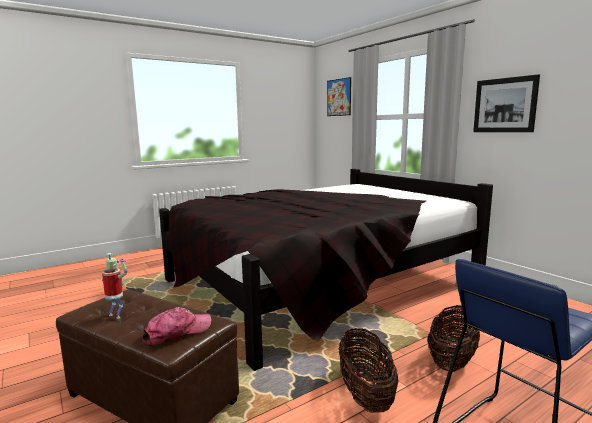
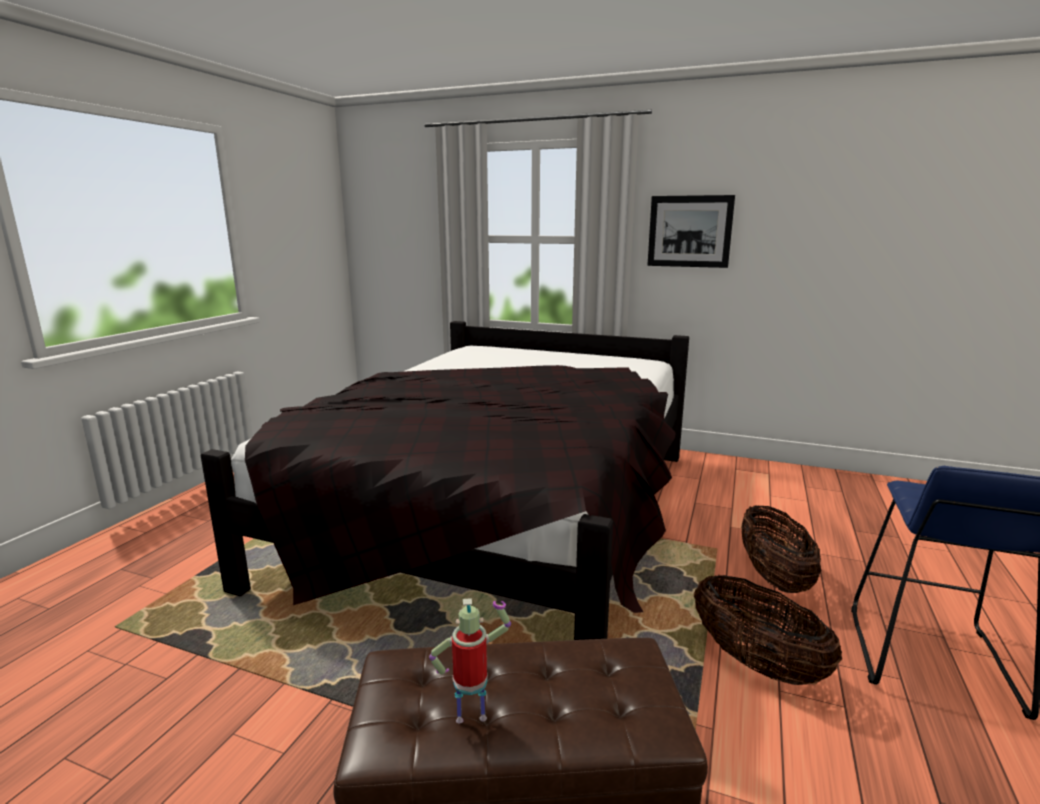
camera: 35 degrees left, 5 degrees up
(177, 332) = (628, 696): cap -> none
(339, 97) = (400, 201): picture -> none

